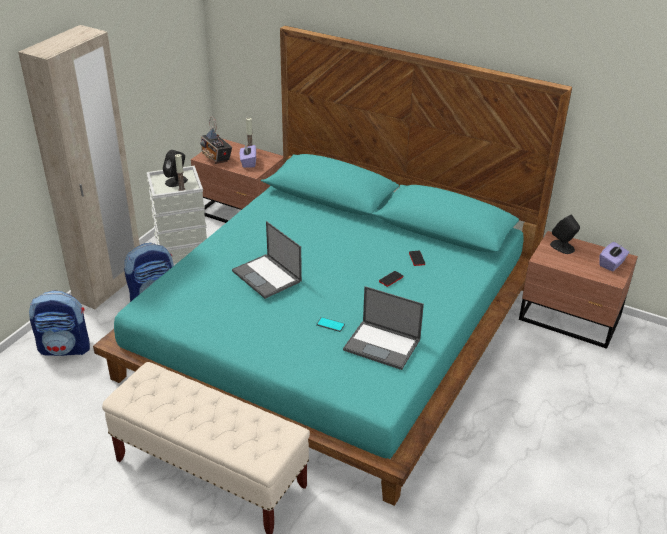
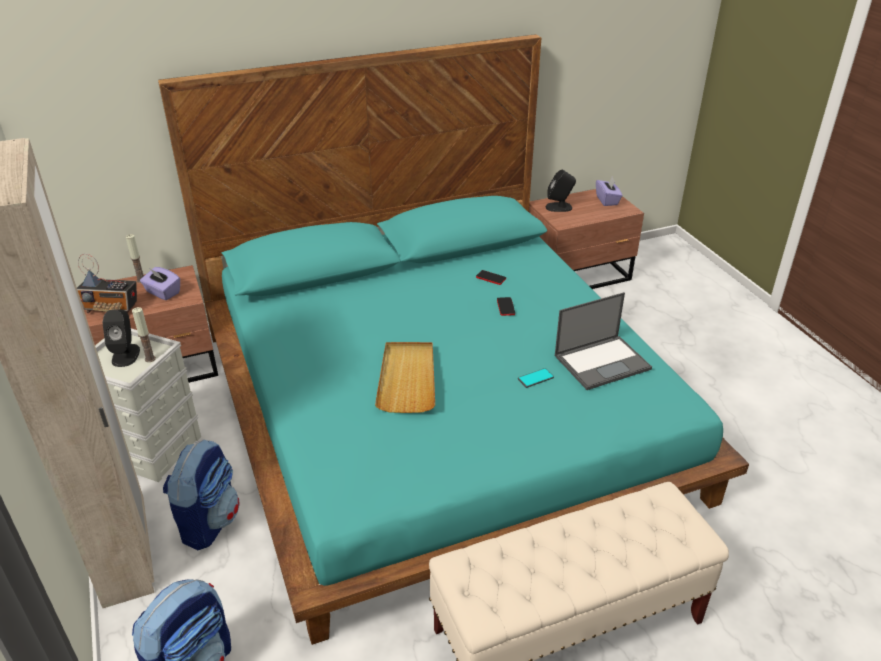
camera: 50 degrees left, 0 degrees up
(267, 276) = (407, 379): laptop -> beige tray

